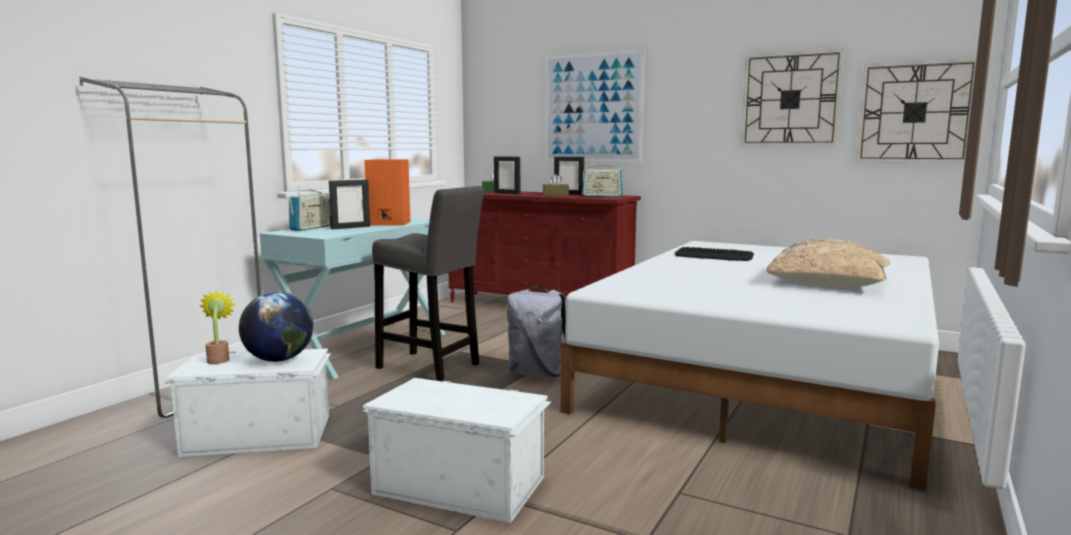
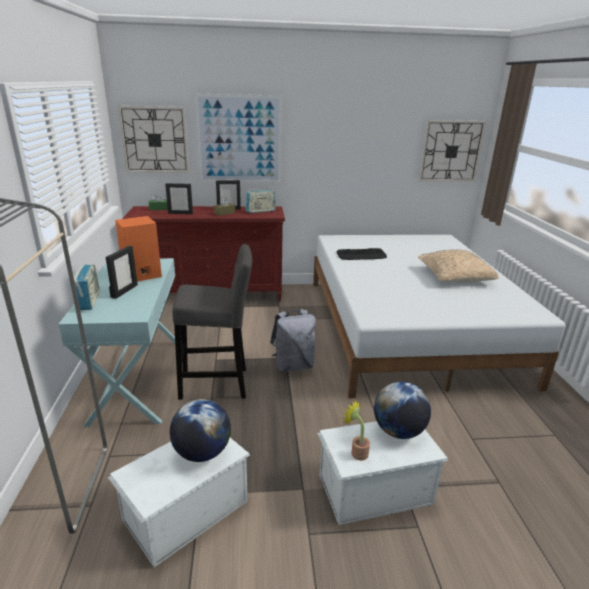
camera: 35 degrees left, 15 degrees up
(219, 359) = (150, 473): potted plant -> potted plant (356, 452)
(497, 397) = (398, 431): none -> globe
(790, 99) = (383, 140): wall clock -> wall clock (155, 140)

